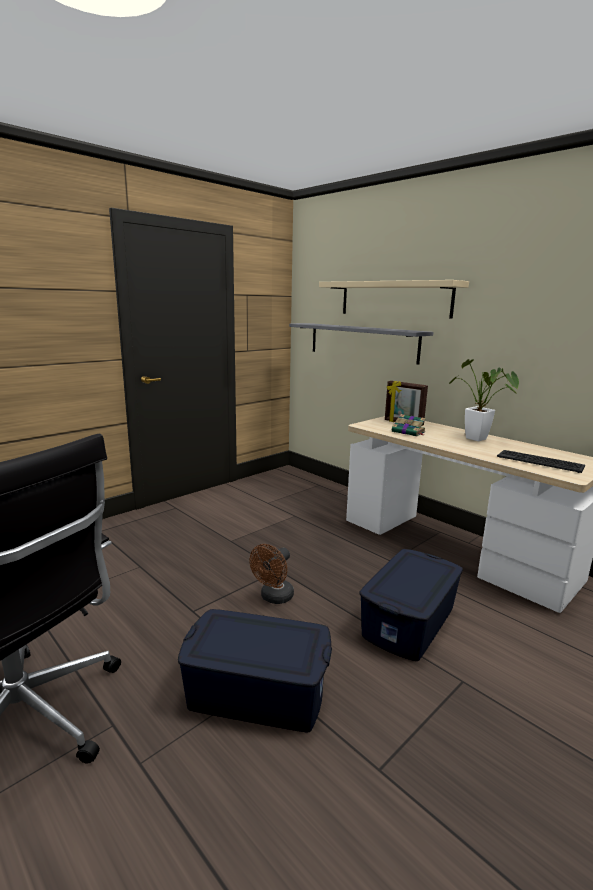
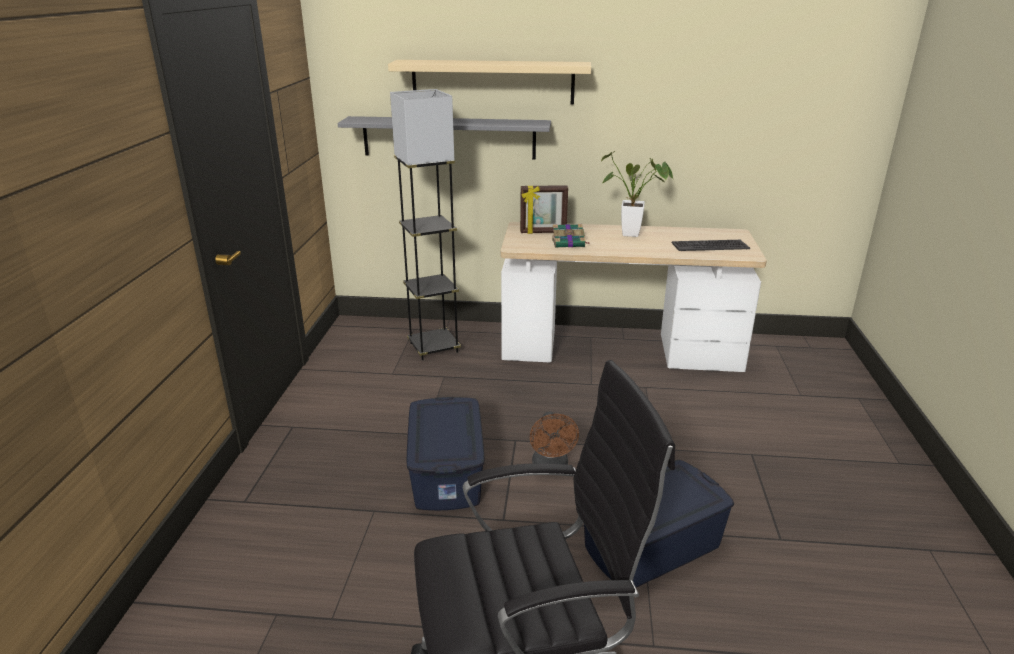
camera: 40 degrees left, 10 degrees up
(314, 498) = (434, 348): none -> grey floor lamp
(409, 622) = (671, 430): blue storage box -> blue storage box (447, 472)

